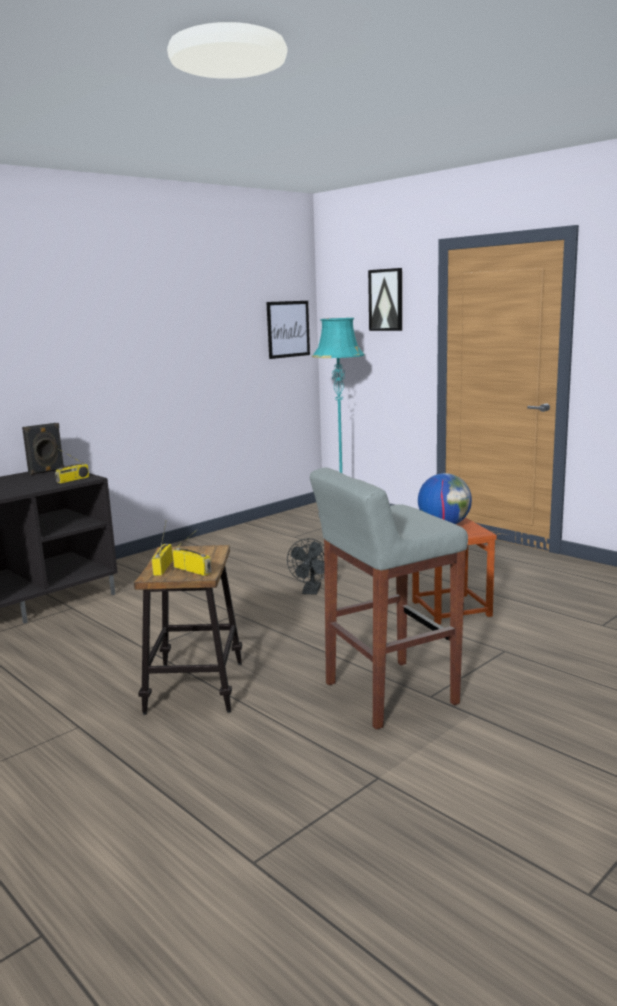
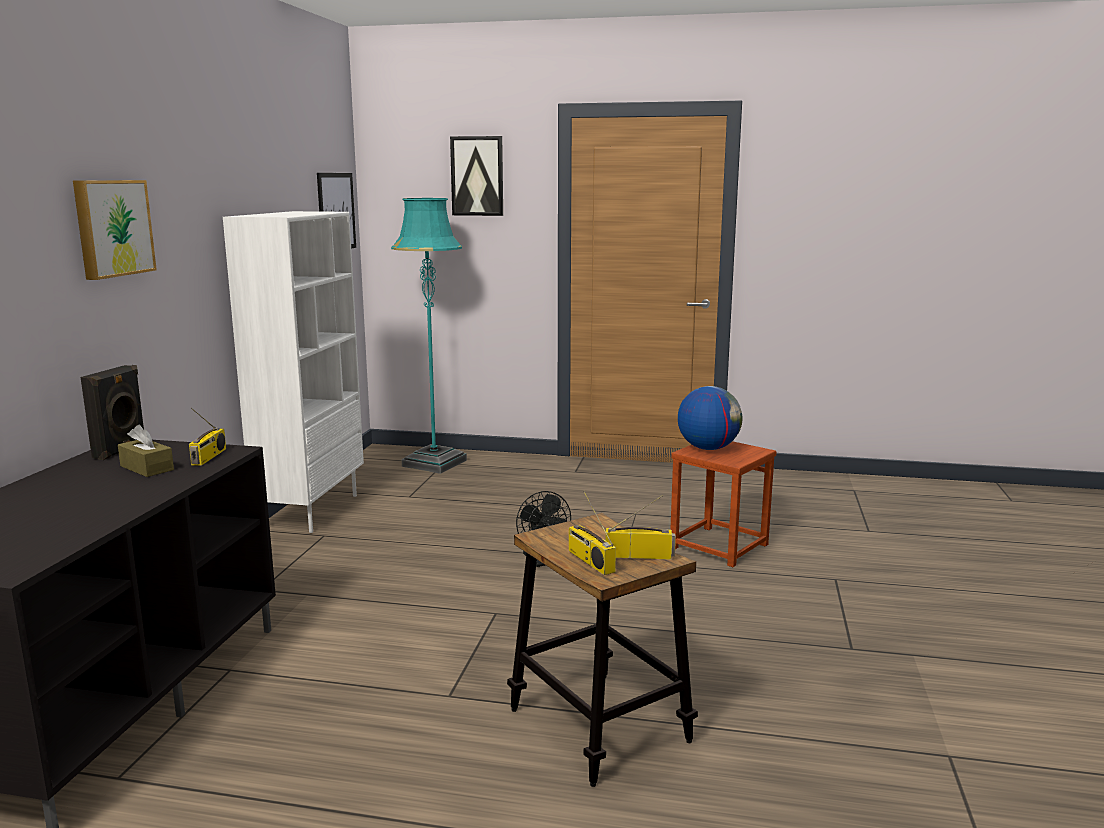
camera: 35 degrees left, 0 degrees up
(38, 481) = (147, 468): none -> brown tissue box
(64, 342) = (112, 228): none -> picture
(226, 535) = (311, 511): none -> white bookcase
(388, 694) = (811, 659): grey stool -> none

